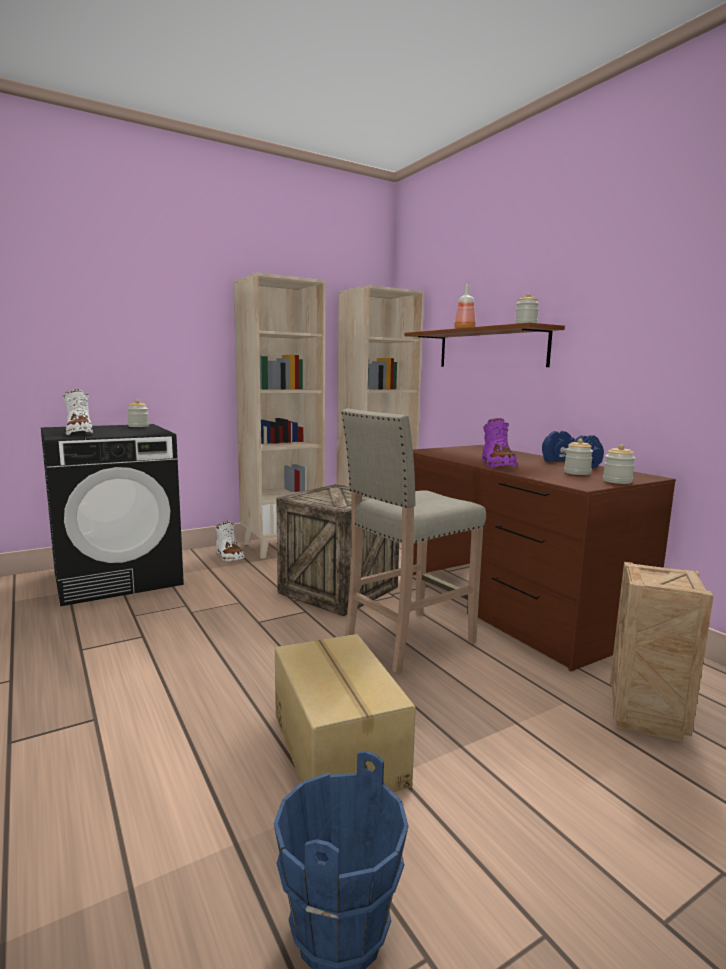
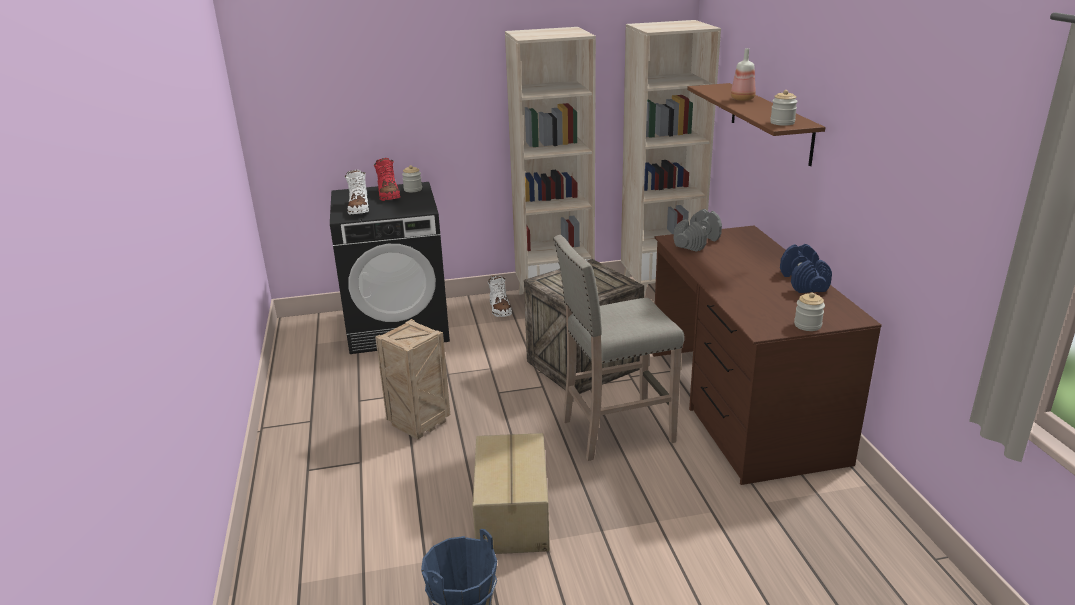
camera: 20 degrees right, 15 degrees up
(111, 428) = (388, 195): none -> red boot
(446, 451) = (697, 242): none -> grey dumbbell
(497, 465) = (721, 279): purple boot -> none
(577, 473) = (786, 303): jar -> none
(644, 717) = (770, 536): crate -> crate (419, 422)

